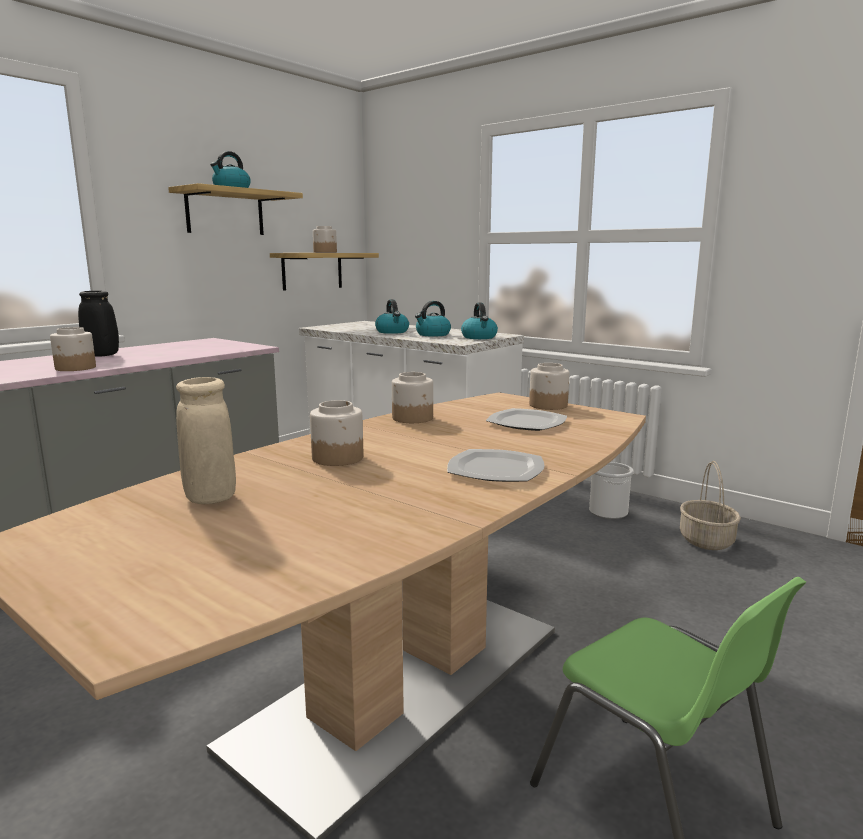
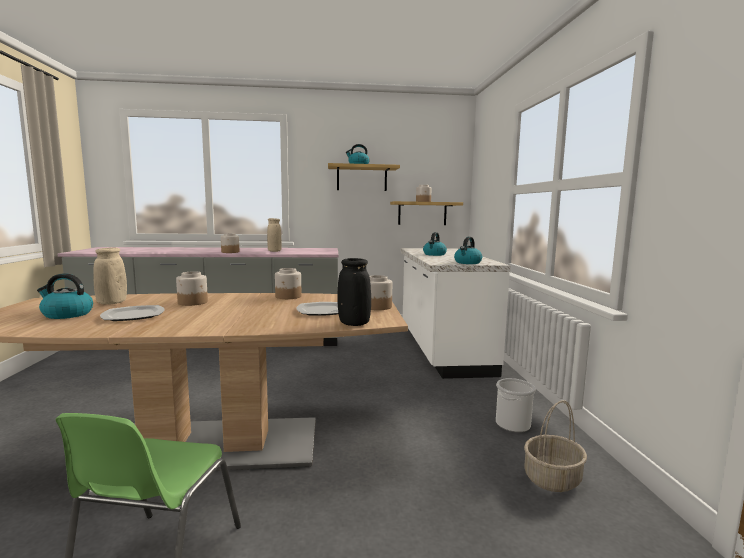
camera: 45 degrees right, 5 degrees down
(102, 355) = (261, 249): black vase -> black vase (354, 324)
(151, 355) = (274, 251): none -> beige vase
(432, 334) = (448, 258): kettle -> kettle (66, 314)
(496, 469) = (211, 323): plate -> plate (134, 315)

